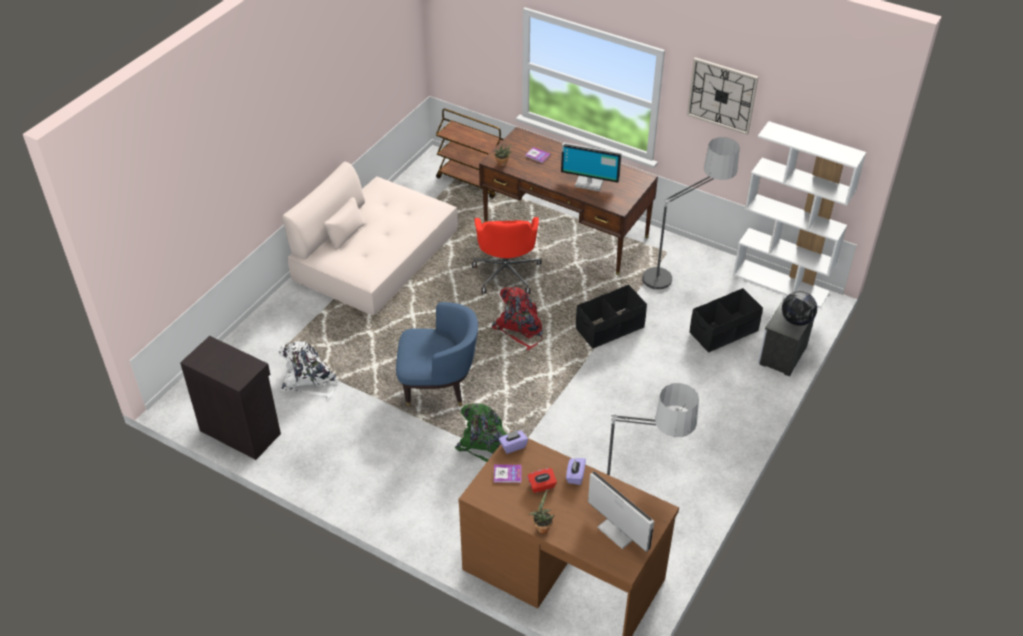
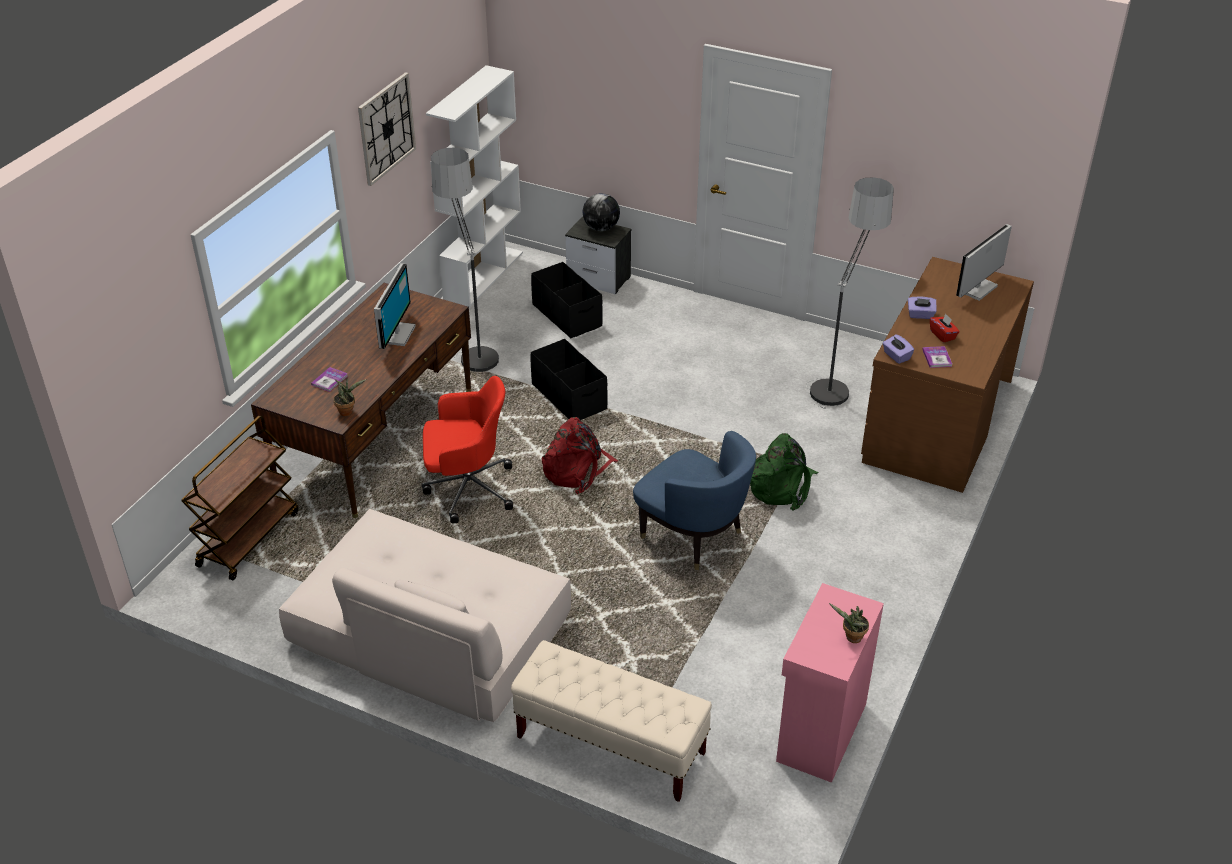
camera: 95 degrees left, 5 degrees down
(240, 431) = (819, 732): black cabinet -> pink cabinet
(263, 331) = (610, 745): none -> beige bench
(309, 380) = (707, 670): white backpack -> none
(438, 386) = (693, 536): blue armchair -> blue armchair turned 135 degrees clockwise
(542, 526) = (994, 333): potted plant -> potted plant (851, 638)

